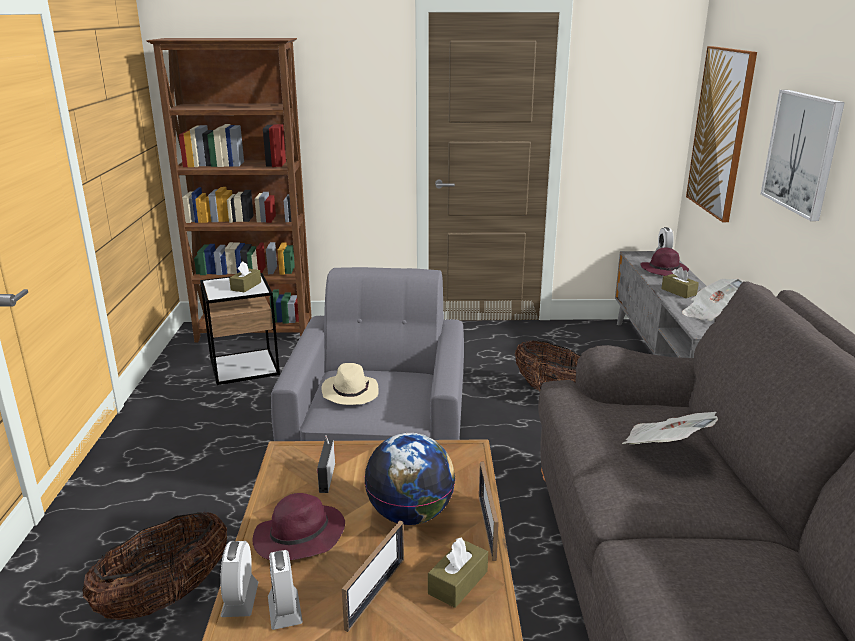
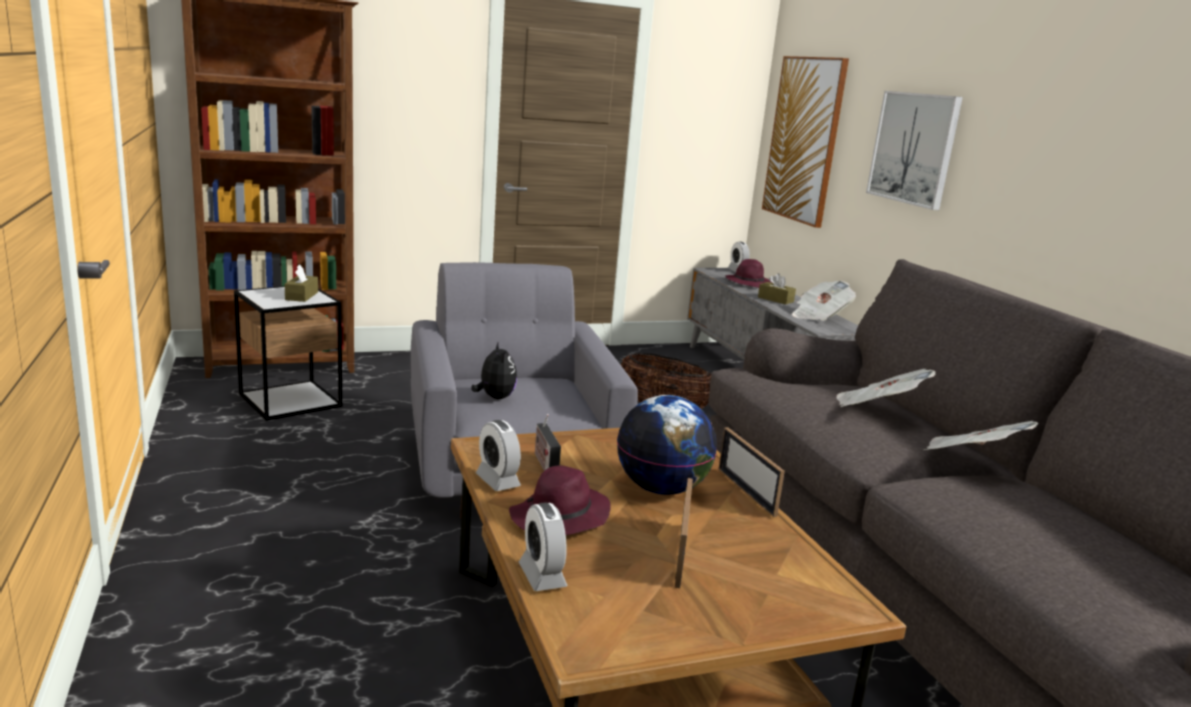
camera: 20 degrees left, 5 degrees down
(166, 597) = (341, 638): basket -> none
(285, 610) = (598, 579): alarm clock -> alarm clock (497, 481)
(350, 393) = (494, 397): beige hat -> plush toy
(458, 582) = (754, 537): brown tissue box -> none
(724, 523) = (970, 460): none -> newspaper

